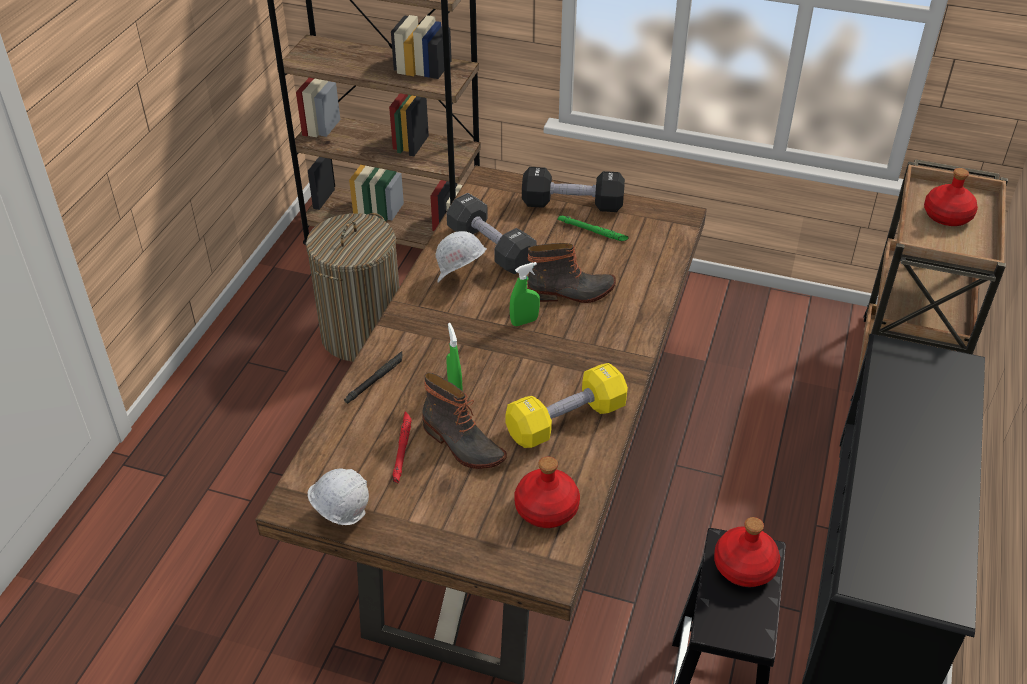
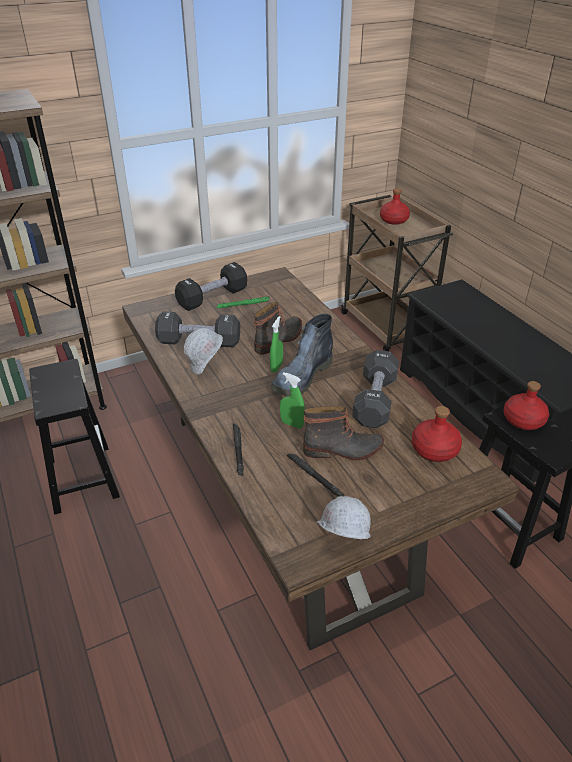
camera: 45 degrees left, 5 degrees down
(362, 334) = (82, 477): laundry basket -> black stool
(402, 449) = (314, 477): red flashlight -> black flashlight
(532, 349) = (302, 378): none -> boot
(566, 421) = (375, 401): yellow dumbbell -> black dumbbell

